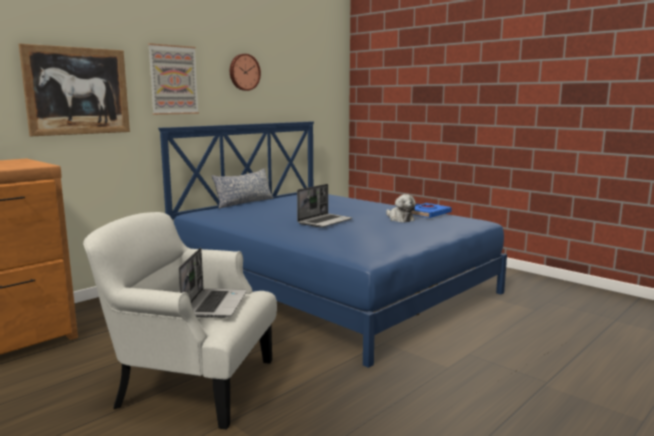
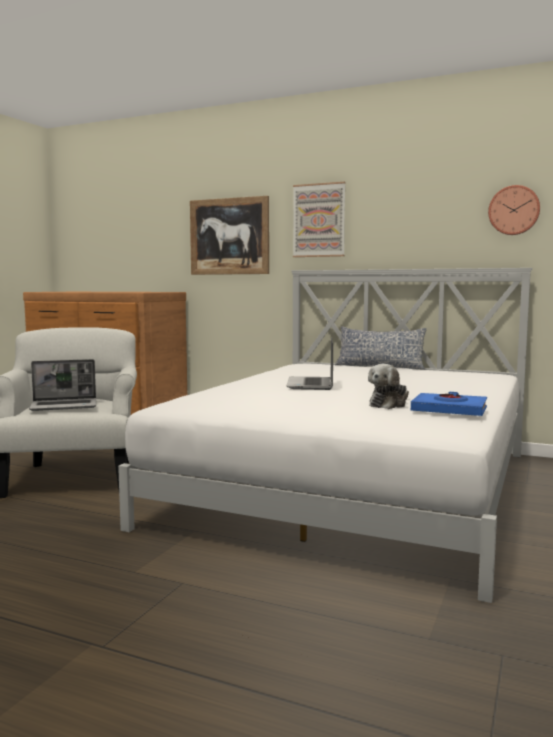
camera: 70 degrees right, 5 degrees down
(244, 72) = (414, 204): wall clock -> wall clock (514, 210)
(325, 221) = (311, 385): laptop -> laptop turned 75 degrees clockwise
(330, 286) = (355, 486): blue bed -> white bed

